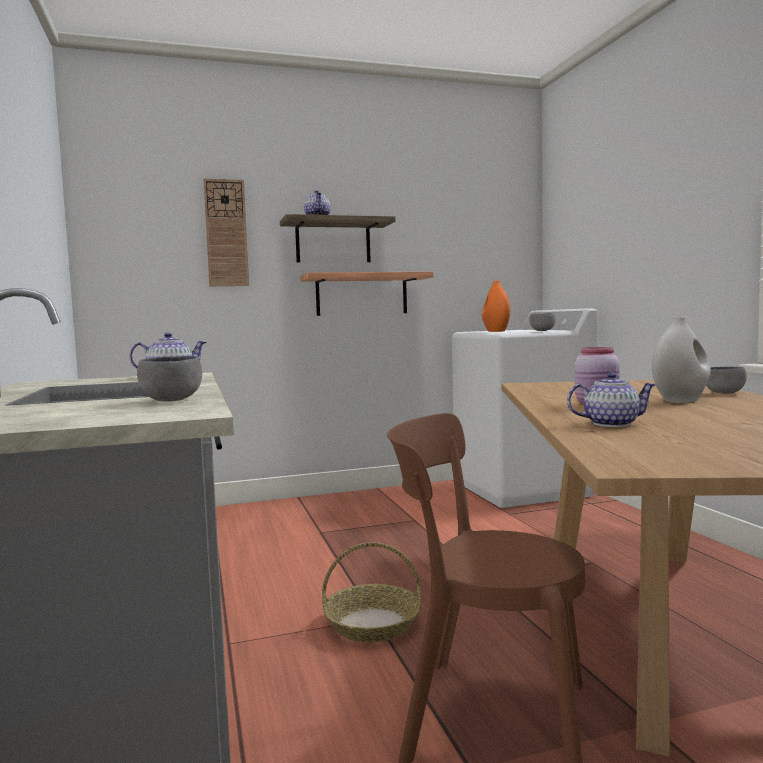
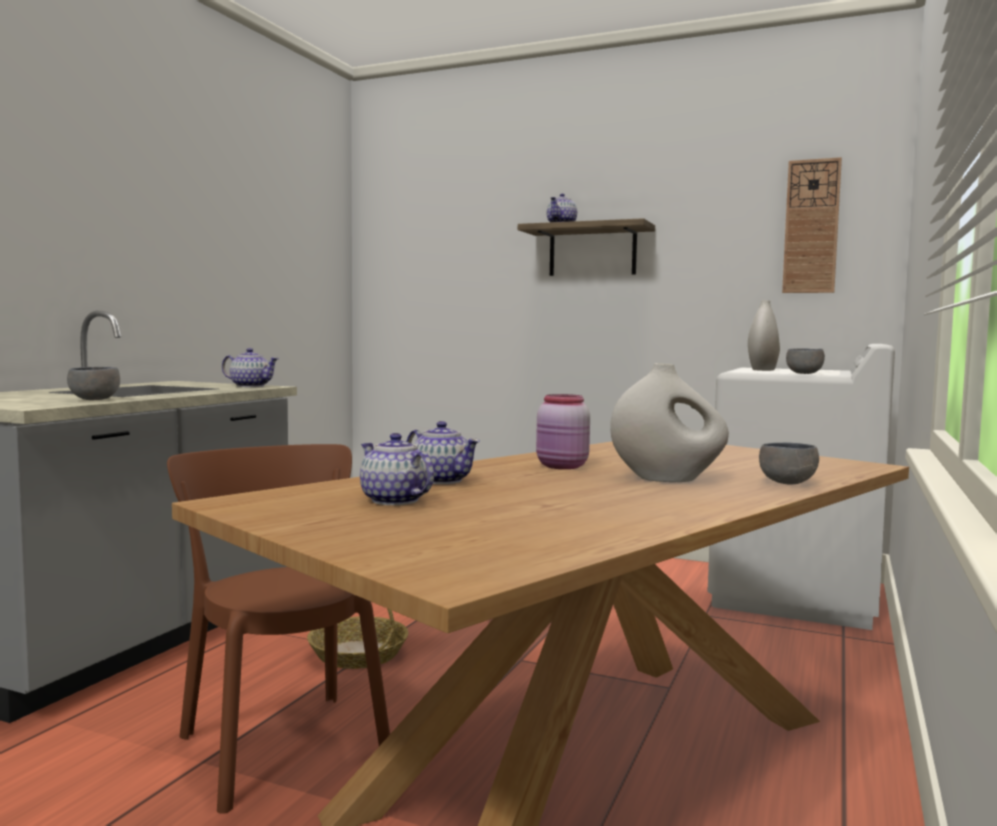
camera: 40 degrees right, 0 degrees up
(226, 233) = (481, 246): wall clock -> wall clock (811, 226)
(361, 294) = (623, 314): shelf -> none
(495, 331) = (762, 370): orange vase -> white vase
(685, 439) = (395, 500): none -> teapot

